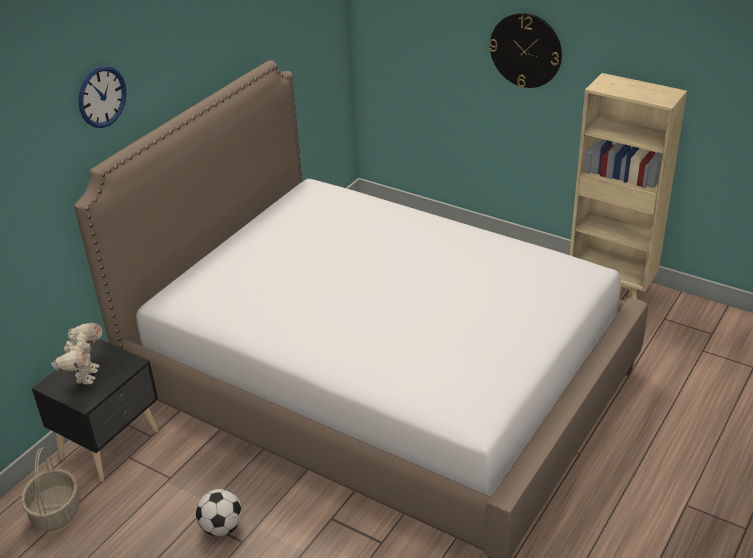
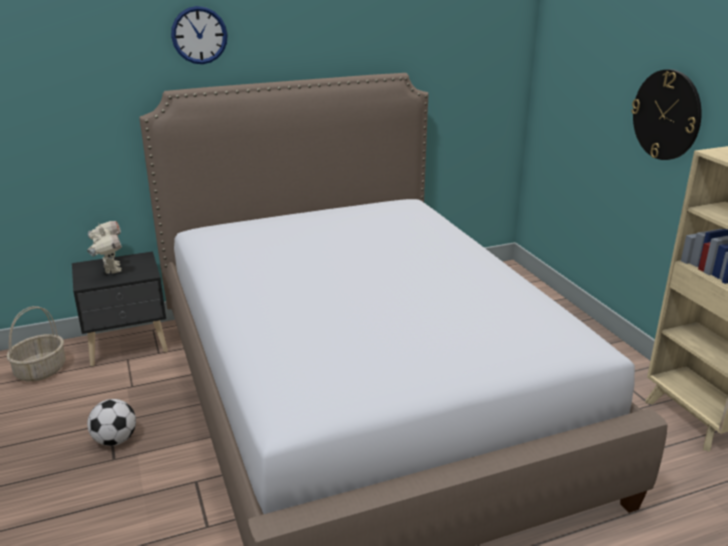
camera: 35 degrees right, 10 degrees down
(85, 375) = (110, 269): toy robot -> toy robot turned 60 degrees counterclockwise

